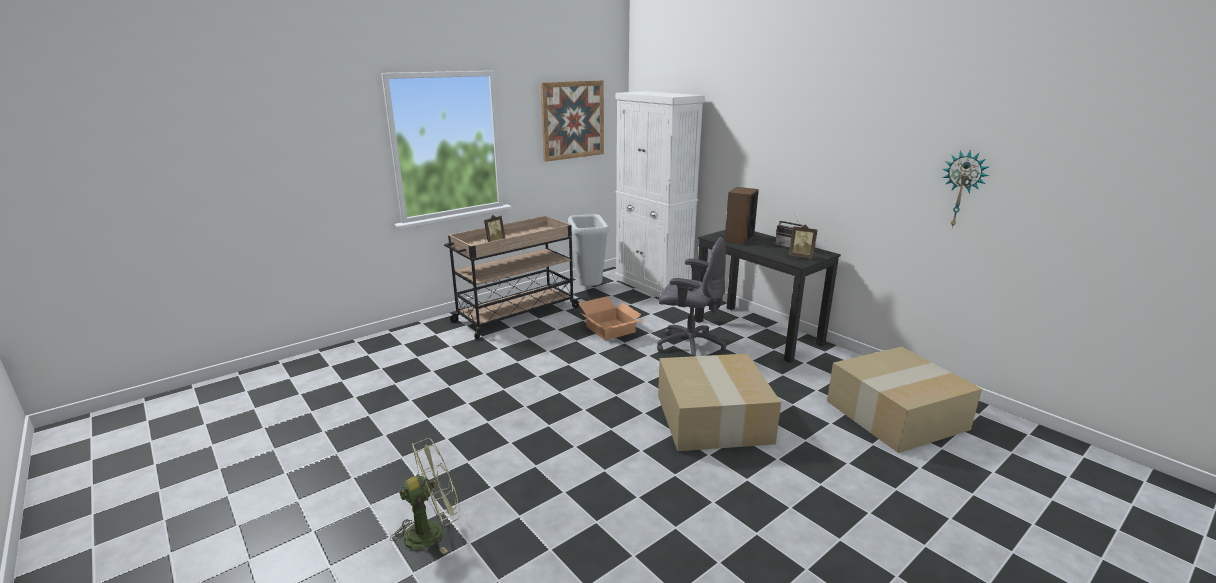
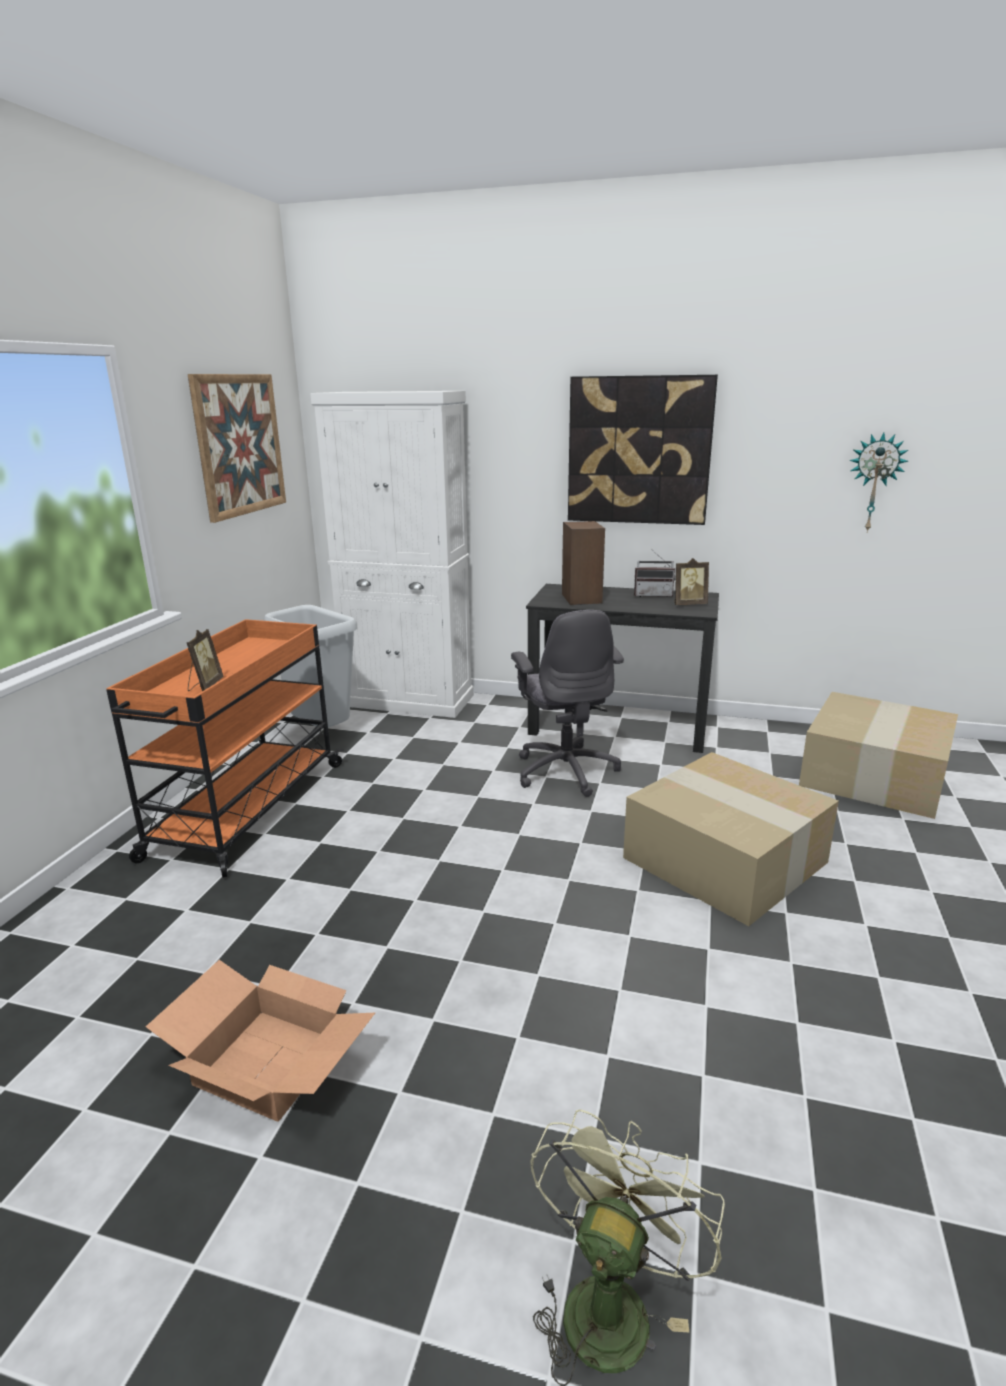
camera: 35 degrees left, 0 degrees up
(515, 315) = (246, 810): beige cart -> orange cart
(611, 329) = (433, 782): cardboard box -> cardboard box (271, 1062)
(689, 345) = (566, 770): grey office chair -> grey office chair turned 90 degrees clockwise
(800, 144) = (639, 451): none -> picture

